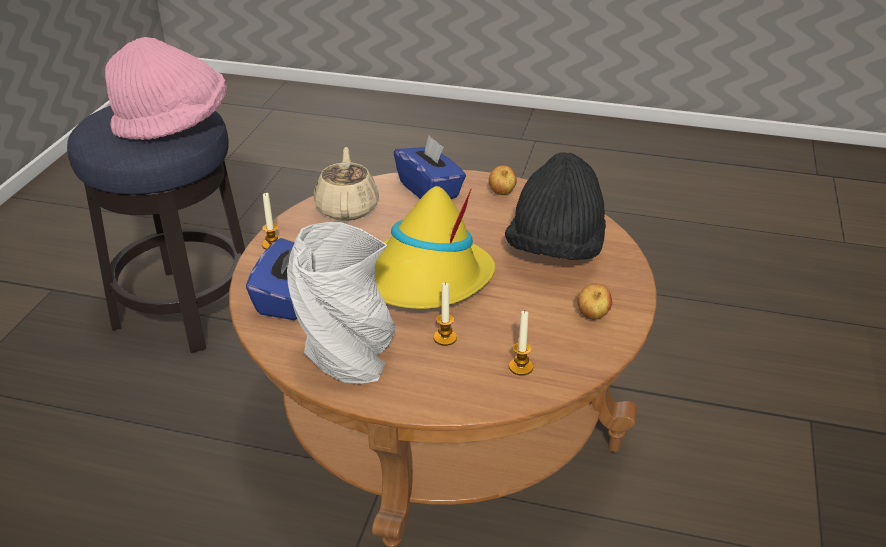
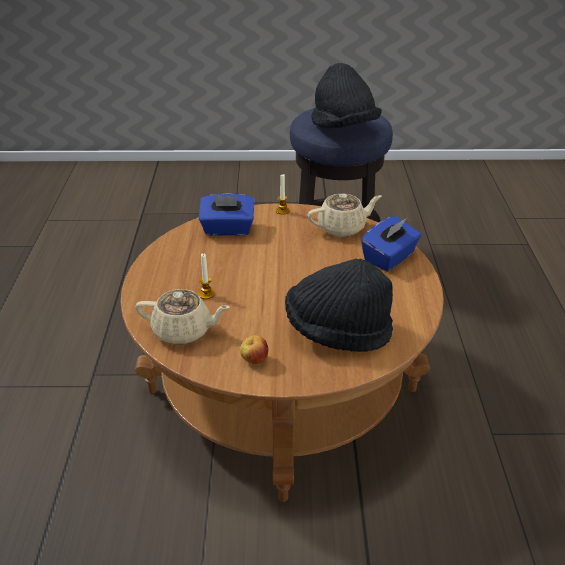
camera: 75 degrees right, 0 degrees up
(173, 125) = (343, 128): pink hat -> black hat
(348, 359) = (174, 261): grey vase -> none
(426, 280) = (269, 276): yellow hat -> none
(502, 193) = (408, 293): apple -> none
(521, 367) = (183, 331): candle -> beige teapot

